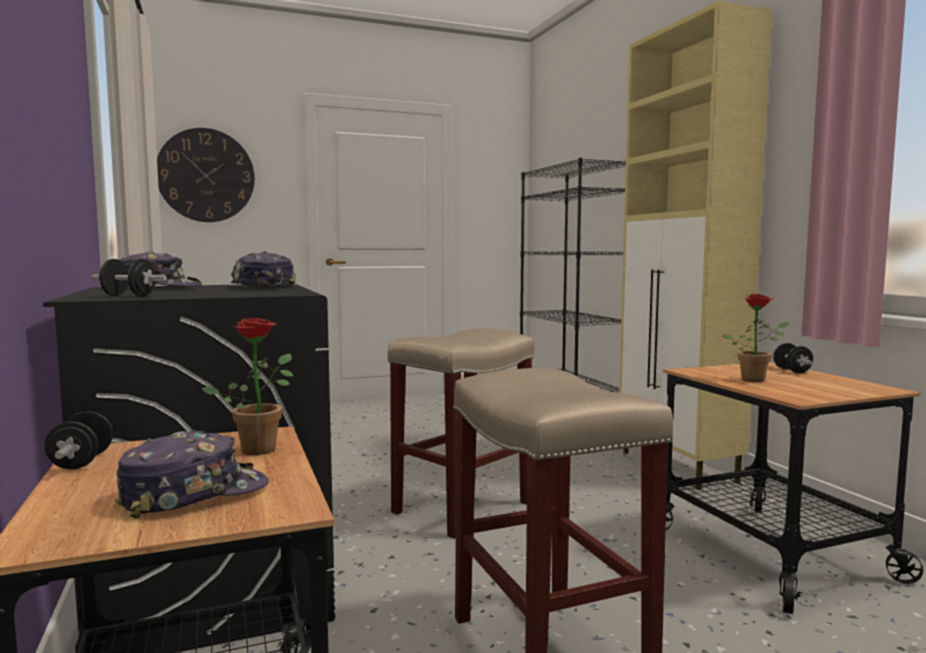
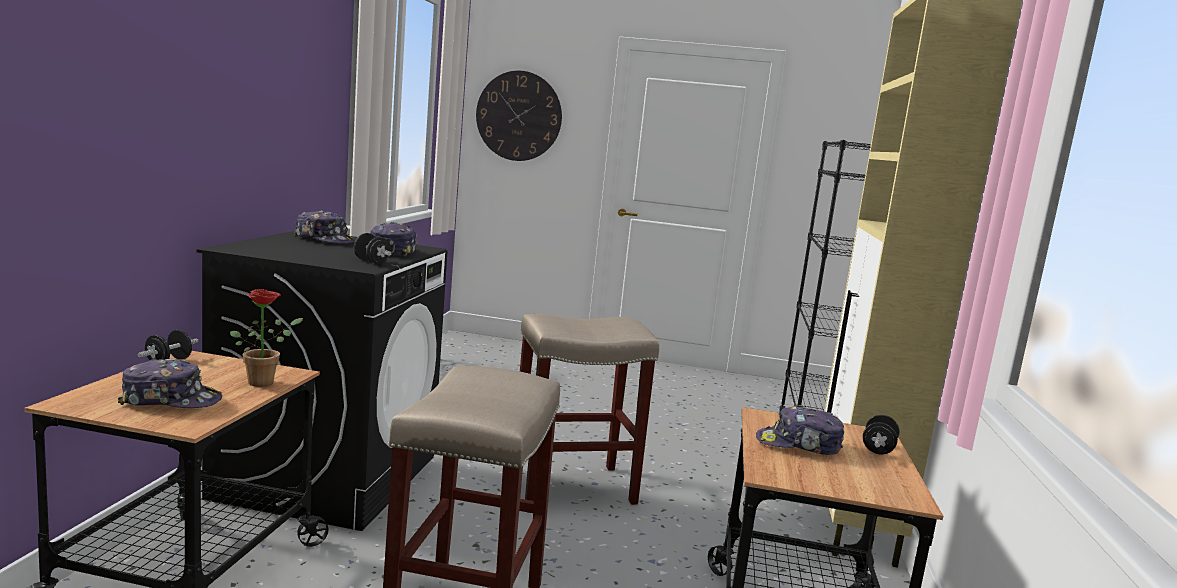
camera: 30 degrees right, 5 degrees up
(129, 296) = (260, 250): black dumbbell -> black dumbbell (371, 262)
(756, 379) = (799, 445): potted plant -> cap

